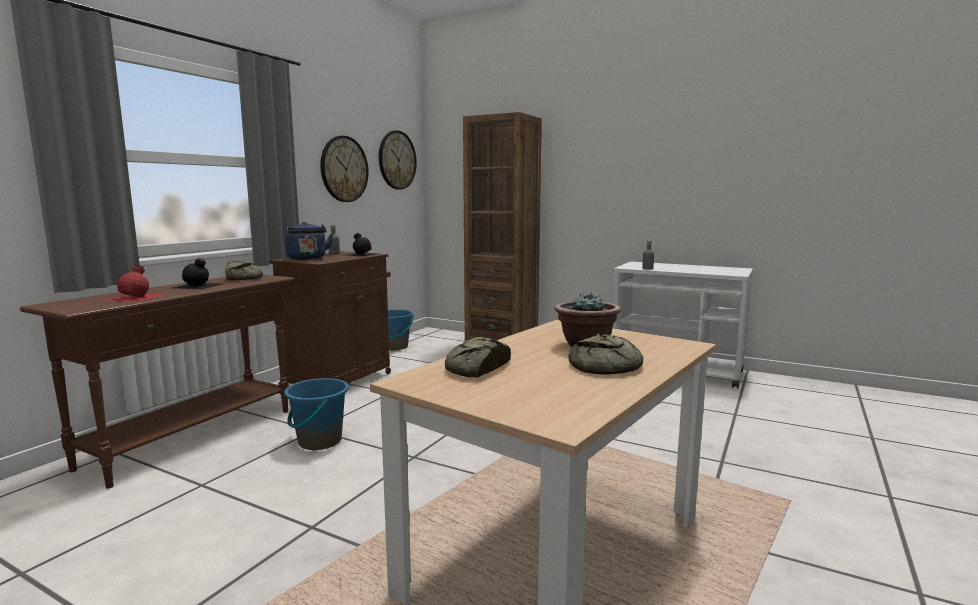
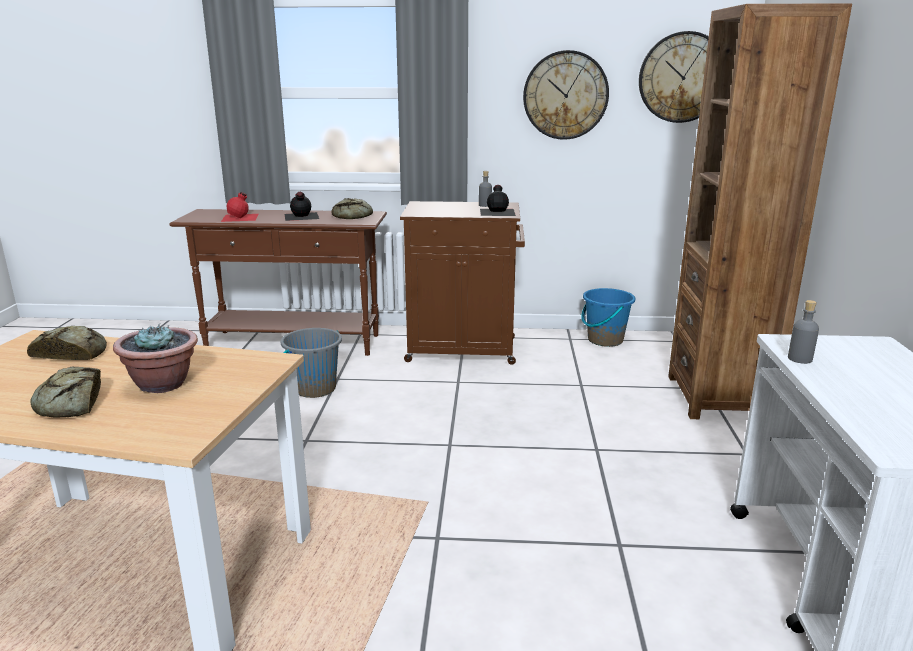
camera: 65 degrees right, 10 degrees up
(307, 259) = (432, 207): blue kettle -> none
(319, 441) = (315, 389): blue bucket -> grey bucket

